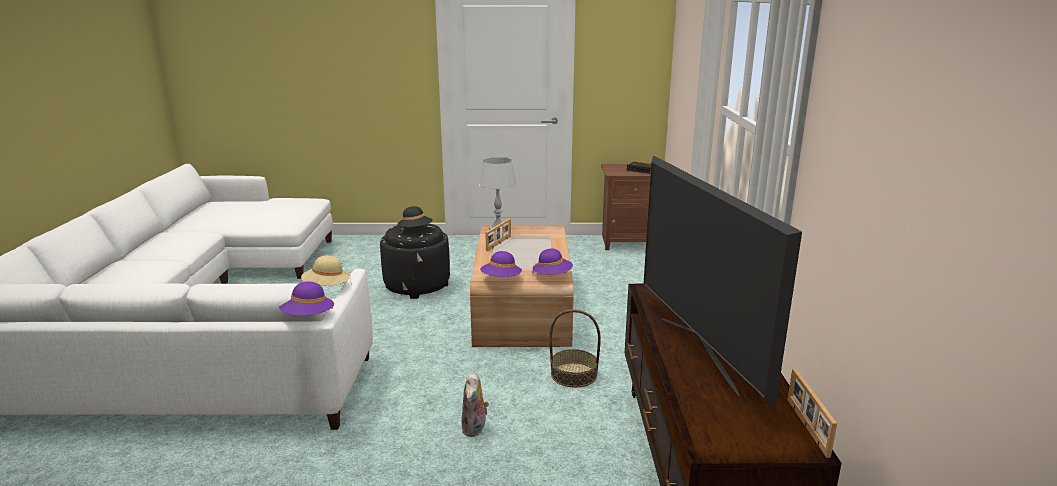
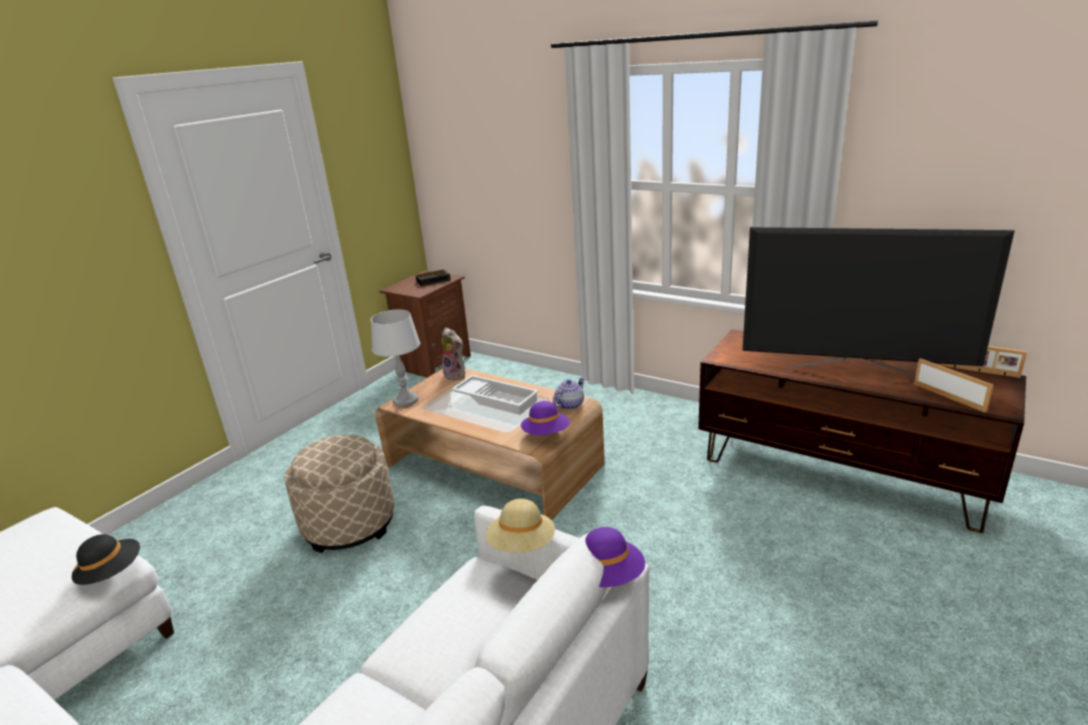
camera: 55 degrees left, 5 degrees up
(415, 230) = (338, 452): black hat -> black hat (112, 573)
(417, 285) = (349, 524): black ottoman -> beige ottoman
(475, 429) = (709, 571): plush toy -> plush toy (456, 375)
(499, 243) = (448, 410): picture frame -> picture frame (949, 397)
(532, 252) = (497, 399): none -> white tray
(552, 276) = (569, 404): purple hat -> teapot
(574, 374) = (655, 479): basket -> none

